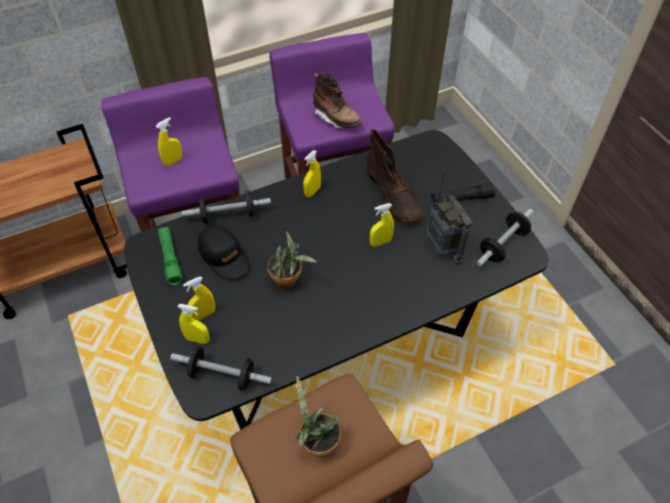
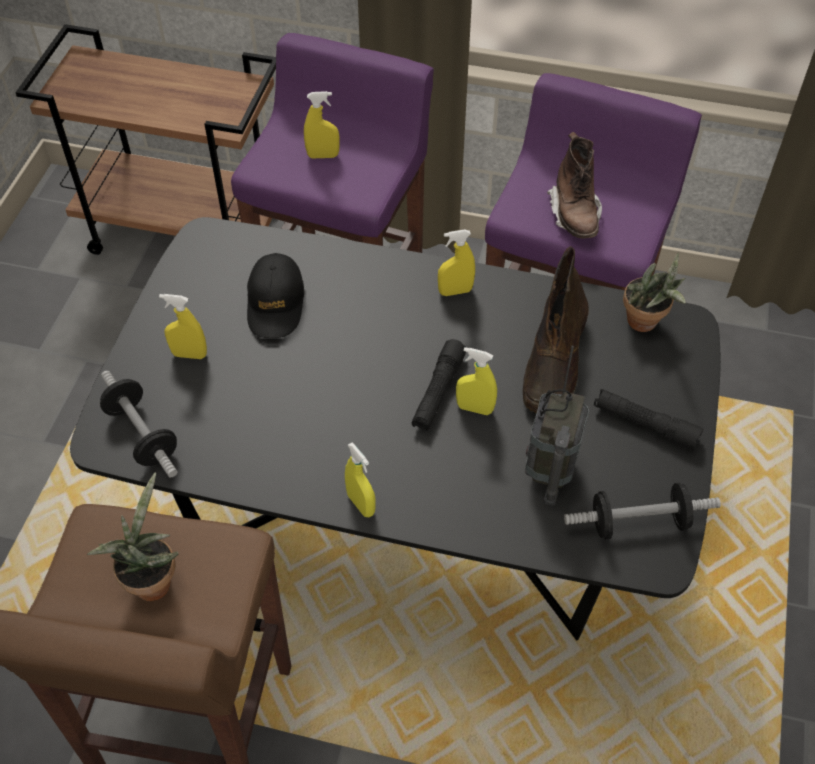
camera: 40 degrees right, 0 degrees up
(170, 259) = (217, 268): green flashlight -> none
(197, 339) = (157, 377): yellow spray bottle -> yellow spray bottle (361, 504)
(228, 215) = (327, 259): dumbbell -> none
(289, 281) = (317, 381): potted plant -> potted plant (646, 323)
(355, 246) = (438, 392): none -> black flashlight

